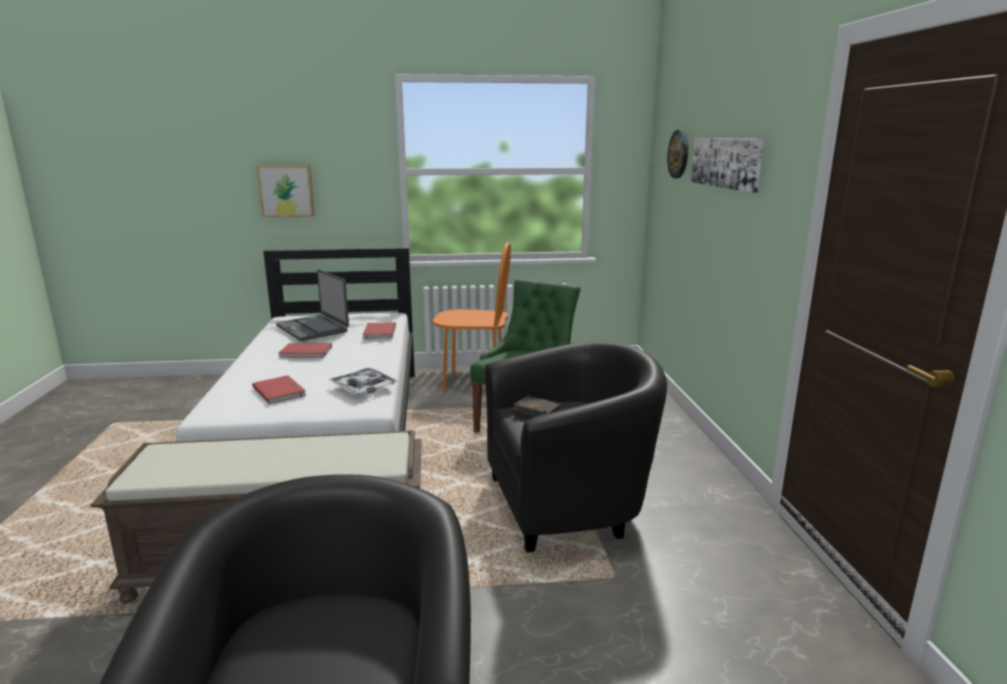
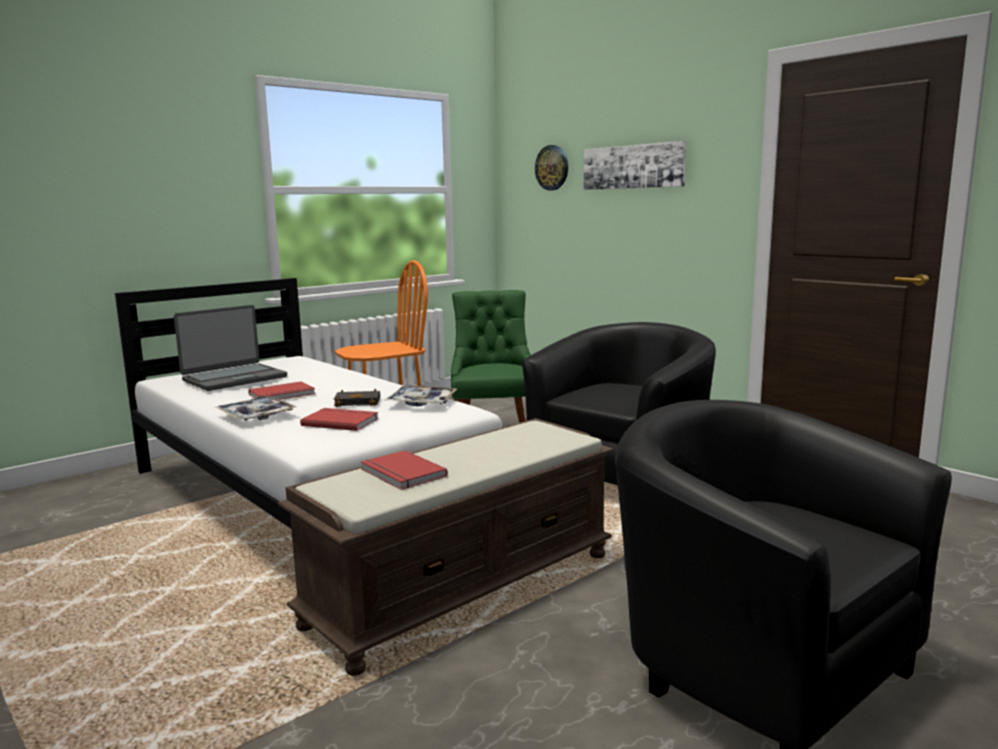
camera: 35 degrees left, 5 degrees down
(252, 370) = (256, 416): none -> tray
(286, 190) = (125, 214): picture -> none
(313, 329) = (234, 378): laptop -> laptop turned 60 degrees counterclockwise
(378, 332) = (323, 369): red book -> red book (401, 473)
(538, 411) = (590, 392): black book -> black book (359, 402)

